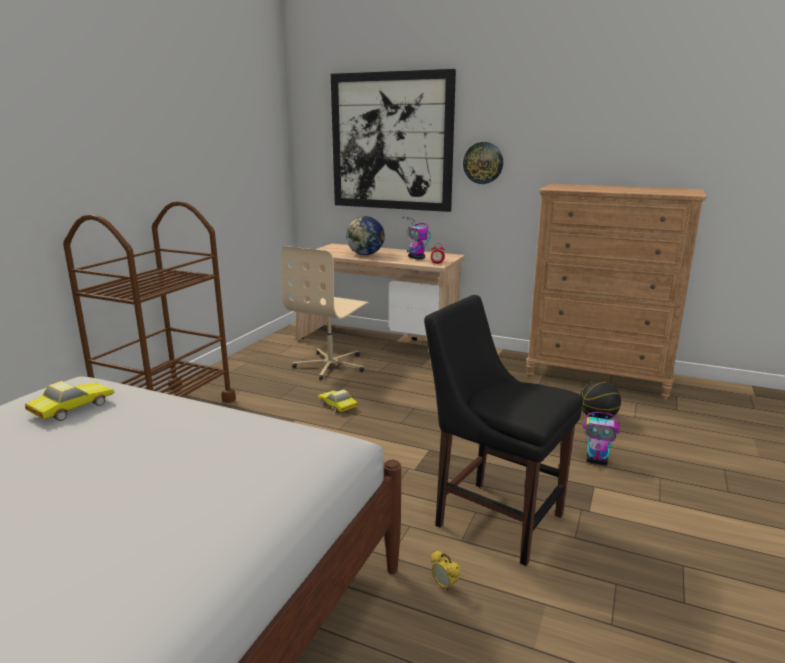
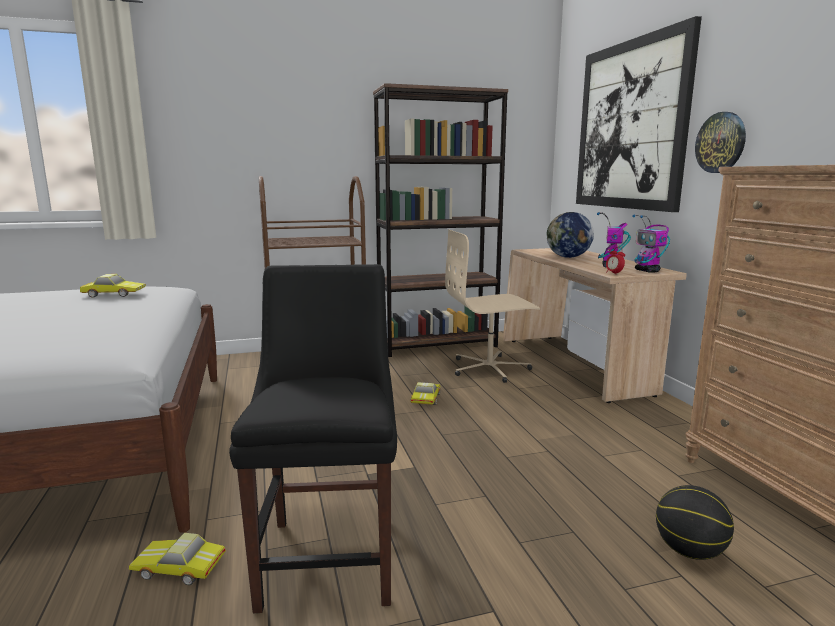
camera: 50 degrees right, 5 degrees down
(250, 361) = (437, 345): none -> brown bookcase
(444, 585) = (179, 568): alarm clock -> toy car
(597, 461) = (566, 591): toy robot -> toy robot (647, 271)

